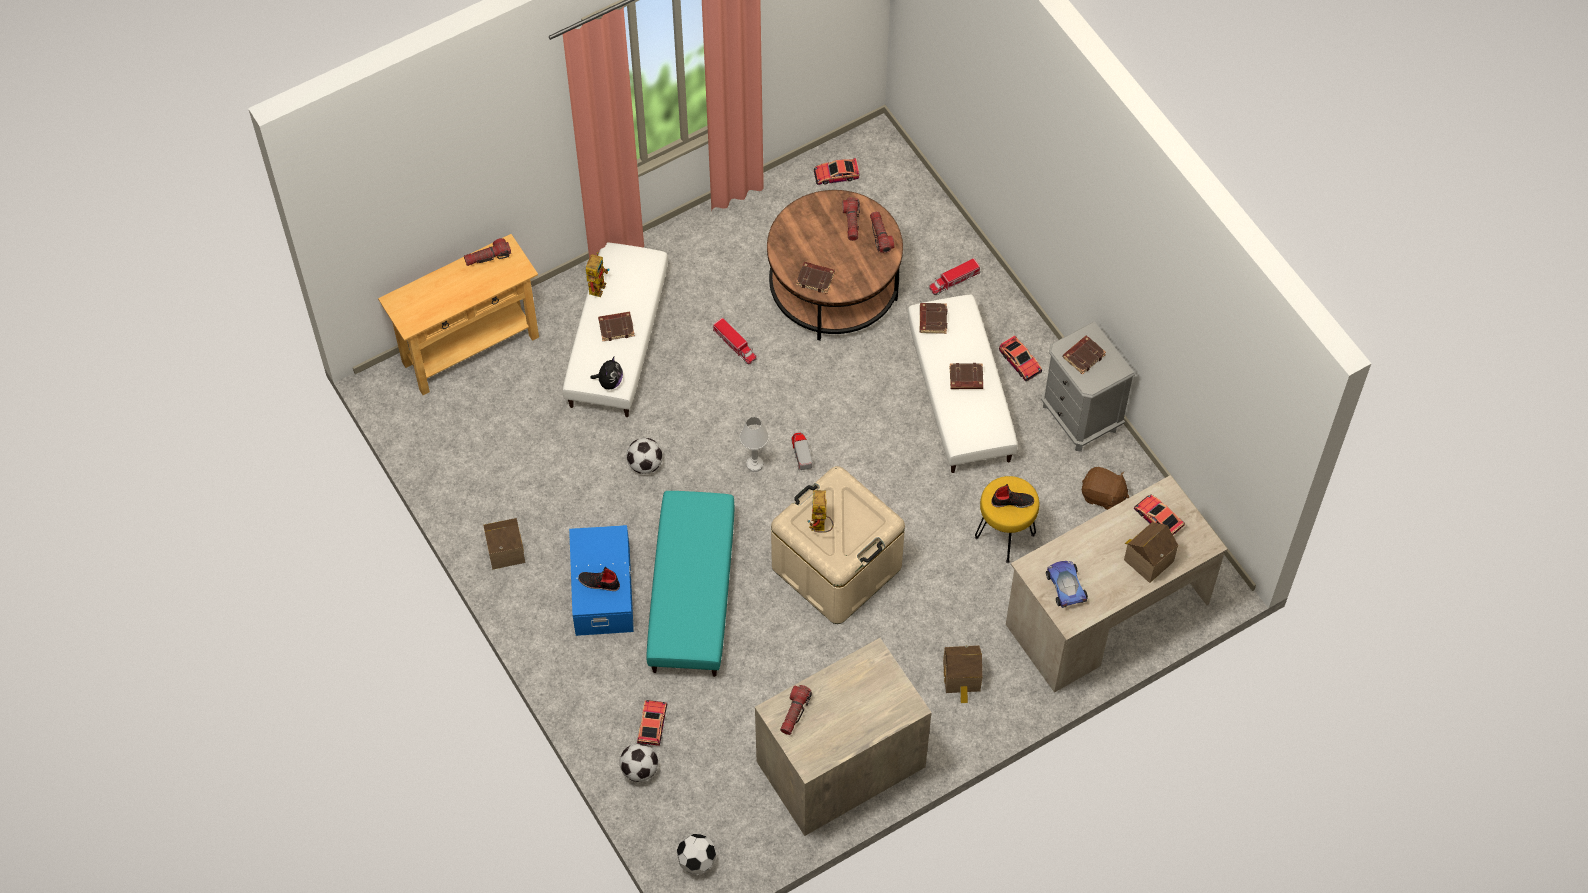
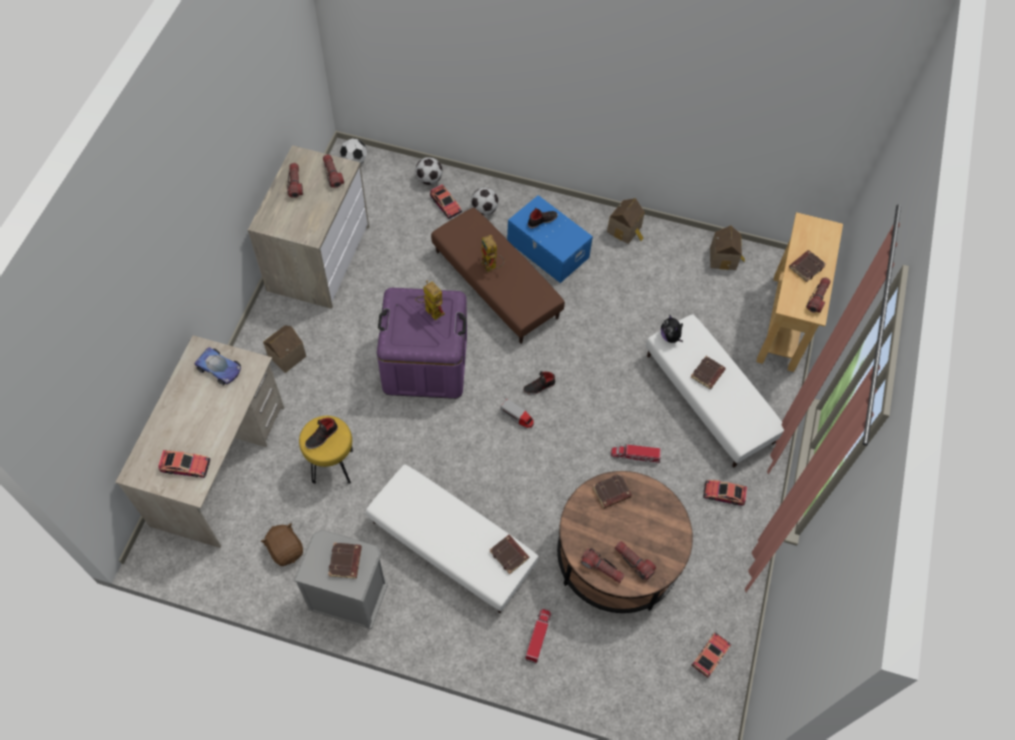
camera: 135 degrees right, 0 degrees up
(597, 284) = (753, 393): toy robot -> toy robot (491, 267)
(645, 464) = (604, 335): football -> football (484, 210)
(691, 593) = (496, 284): turquoise ottoman -> brown ottoman
(754, 464) = (539, 387): white table lamp -> black shoe
(836, 567) = (425, 363): beige storage box -> purple storage box
(841, 730) = (295, 184): none -> flashlight
(965, 378) = (444, 527): brown book -> brown book (806, 267)
(1020, 361) = (431, 609): toy car -> toy car (723, 494)
(1103, 495) = (286, 549): brown plush toy -> brown plush toy turned 75 degrees clockwise
(1146, 559) = (173, 429): toy house -> toy house (724, 258)

